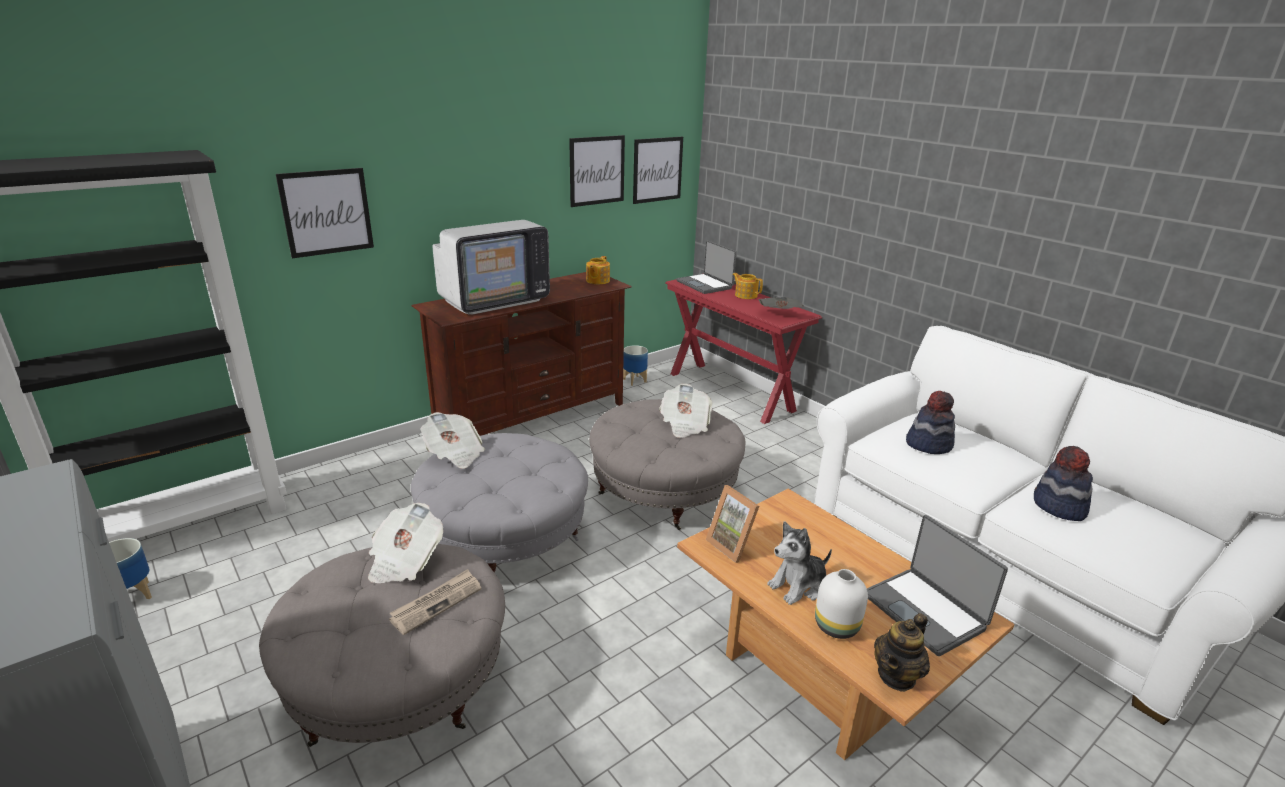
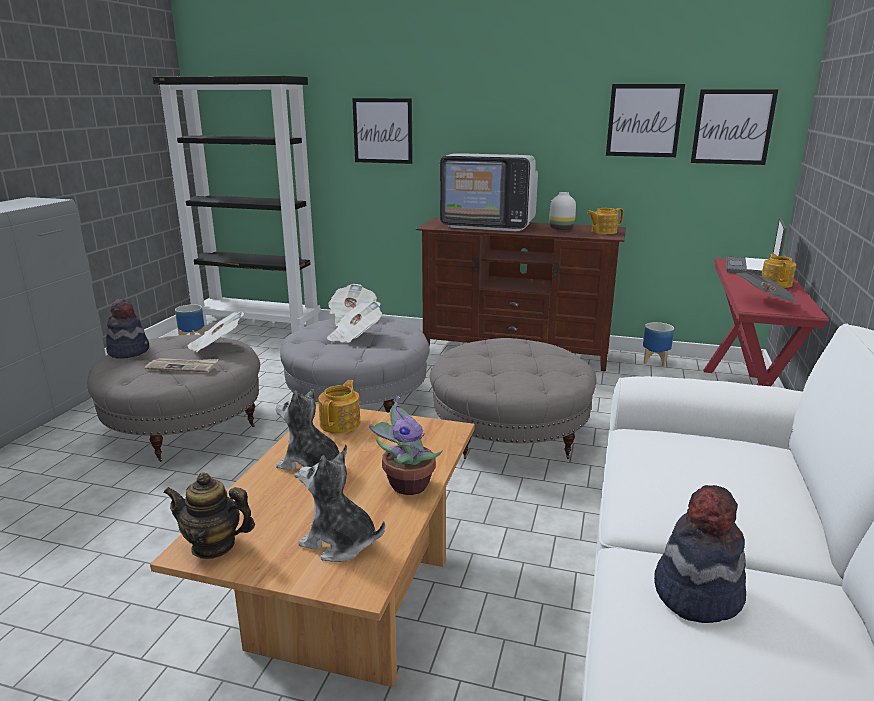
camera: 55 degrees right, 5 degrees down
(684, 424) = (530, 364): newspaper -> newspaper (355, 336)
(733, 545) = (341, 423): picture frame -> teapot
(837, 626) = (267, 498): white vase -> white vase (562, 229)
(861, 553) = (406, 484): none -> potted plant
(925, 611) = (339, 543): laptop -> plush toy
(928, 444) = (689, 462): hat -> hat (129, 351)

